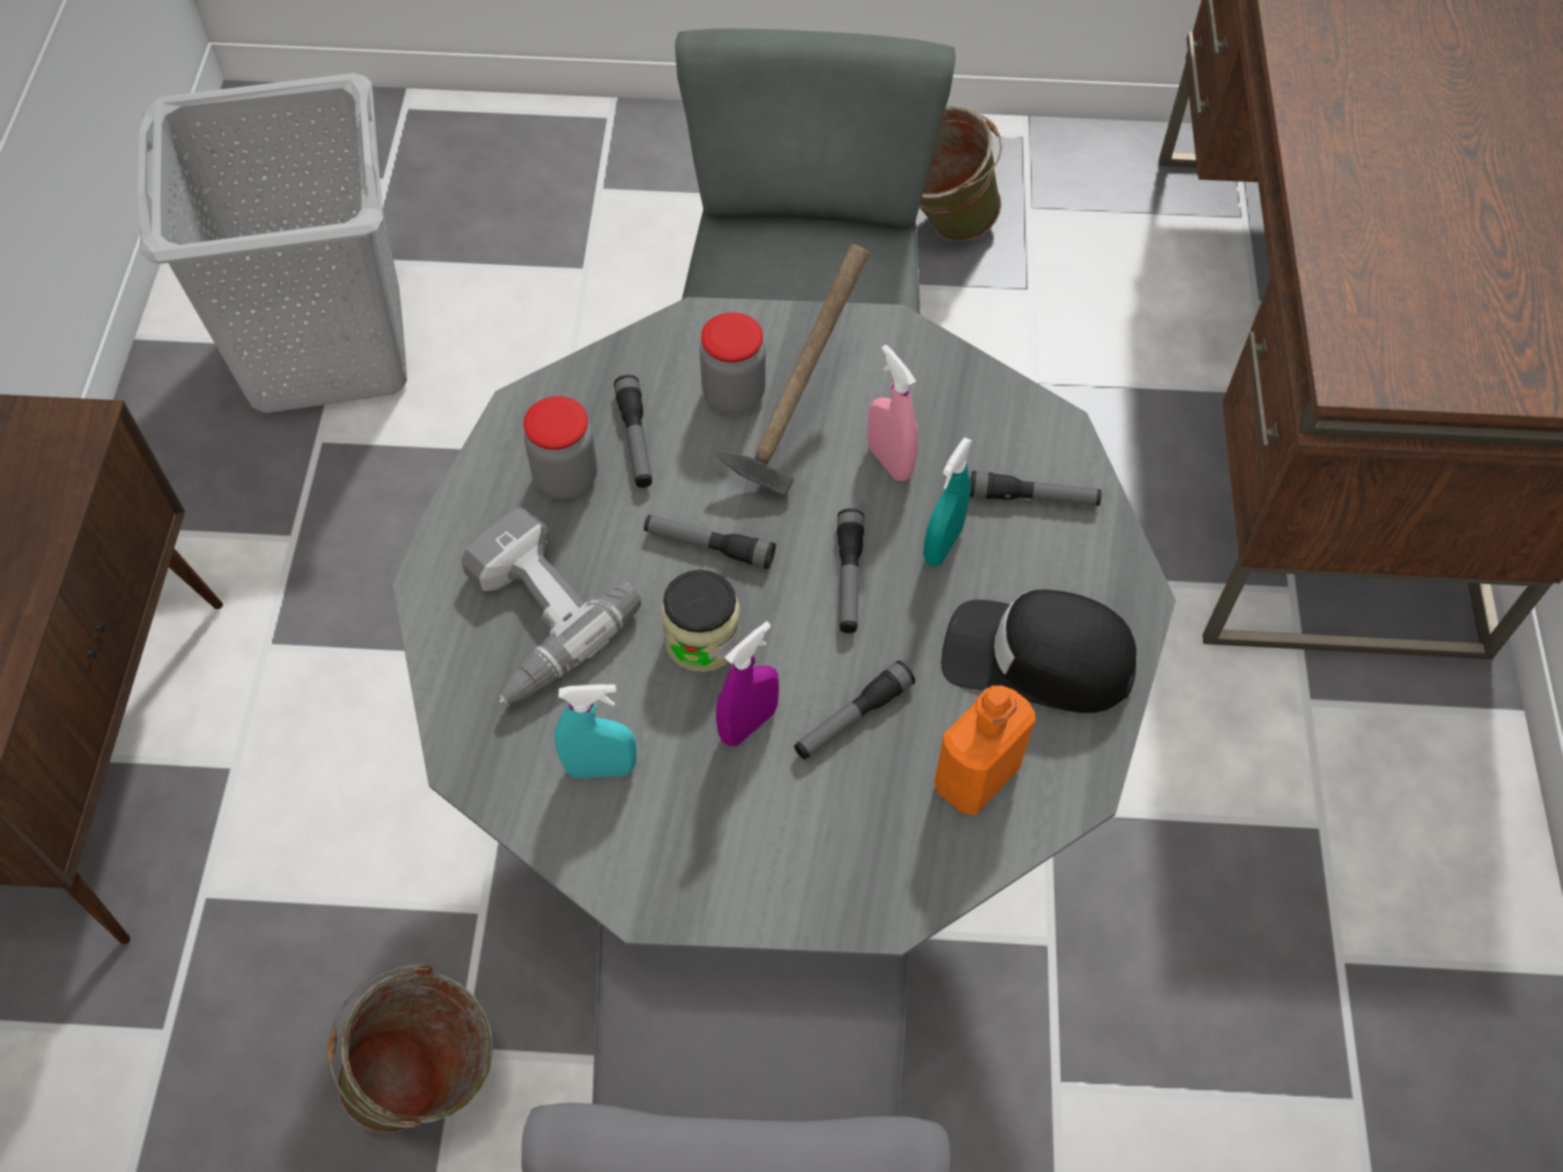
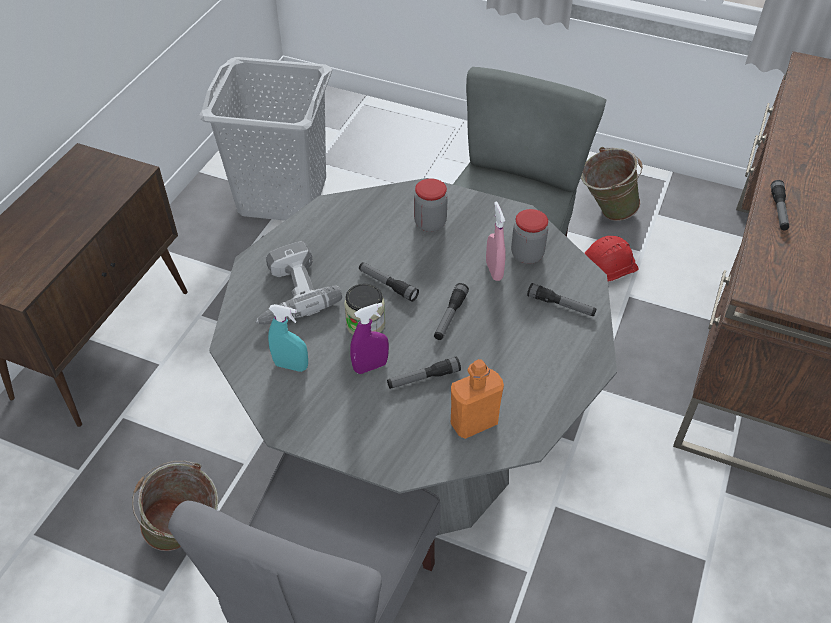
camera: 20 degrees right, 10 degrees down
(566, 478) = (333, 239): jar -> jar (527, 255)
(635, 439) = (374, 231): flashlight -> flashlight (779, 210)
(796, 423) = (455, 243): hammer -> none
(942, 545) = (504, 314): turquoise spray bottle -> none
(985, 343) = (608, 271): none -> red hard hat
(1037, 659) = (530, 378): black cap -> none

